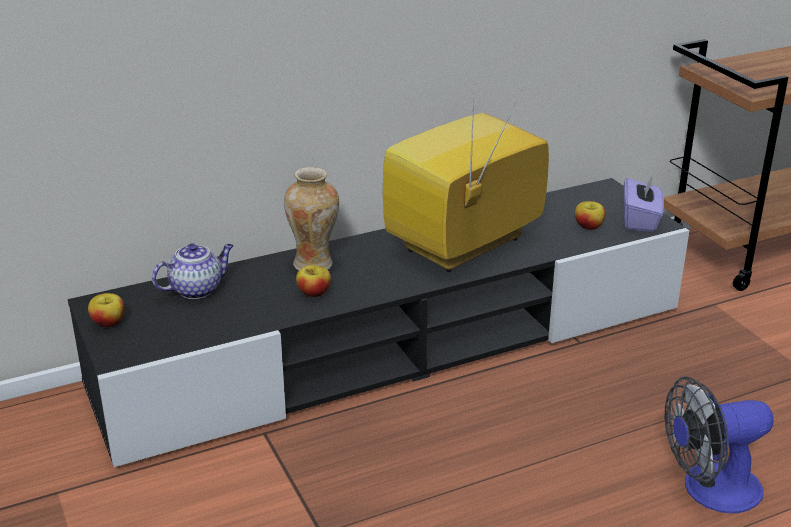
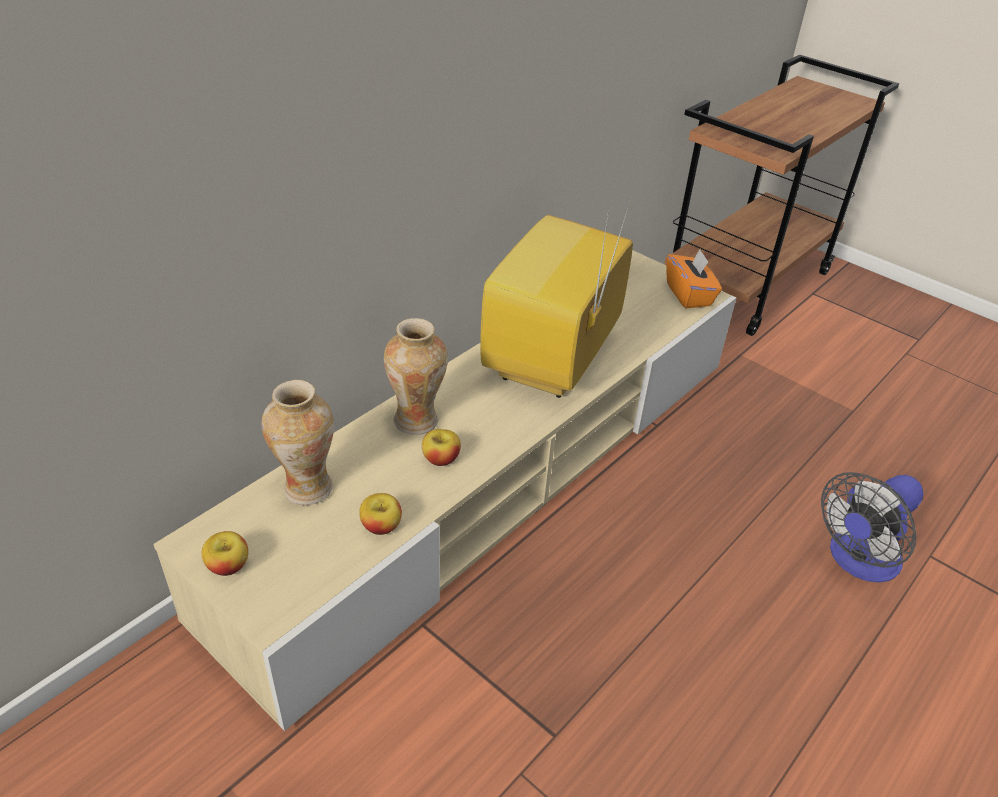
camera: 25 degrees left, 10 degrees up
(197, 289) = (307, 487): teapot -> vase
(396, 347) = (495, 476): black tv stand -> beige tv stand
(588, 226) = (650, 311): apple -> apple (381, 526)
(640, 220) = (689, 295): purple tissue box -> orange tissue box

